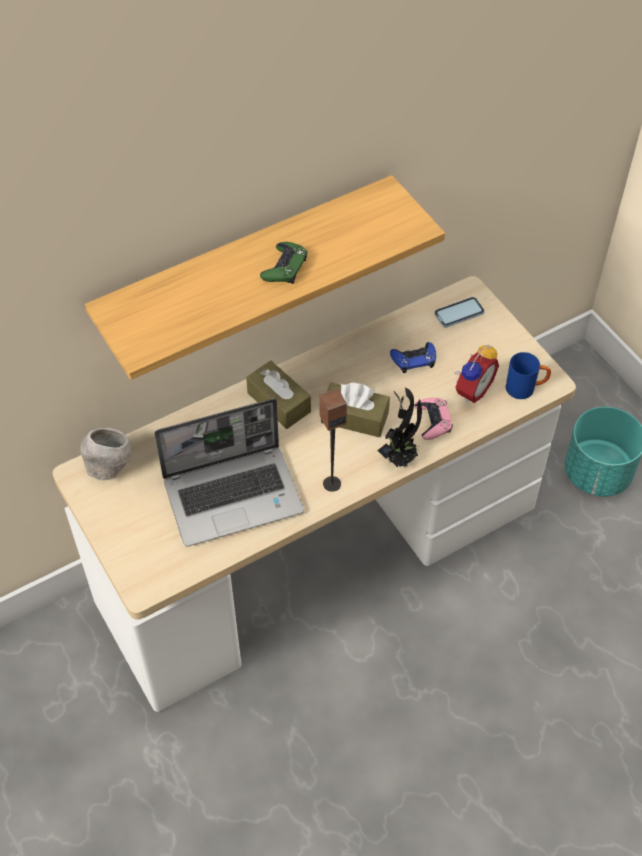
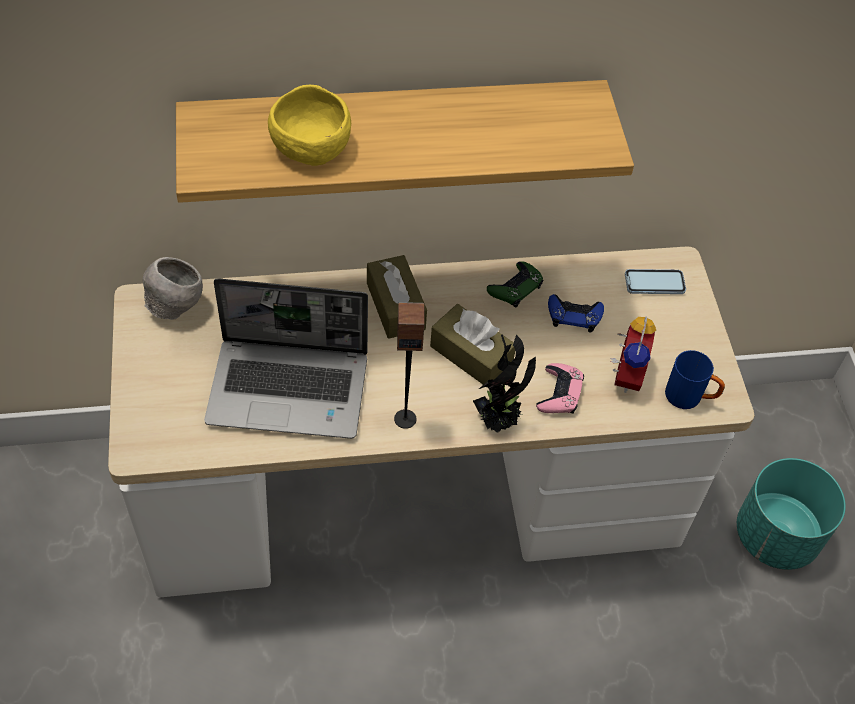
camera: 20 degrees right, 0 degrees up
(209, 301) = (311, 147): none -> yellow bowl
(284, 267) = (420, 139): green game controller -> green game controller (515, 288)
(471, 390) = (624, 374): alarm clock -> alarm clock turned 45 degrees counterclockwise

